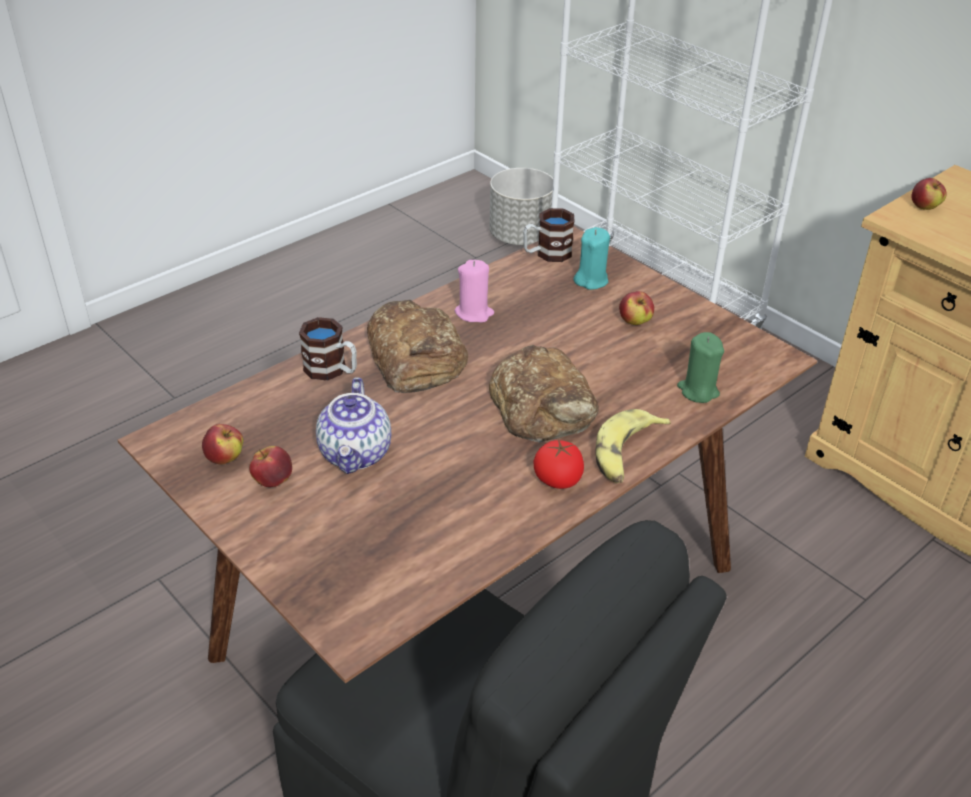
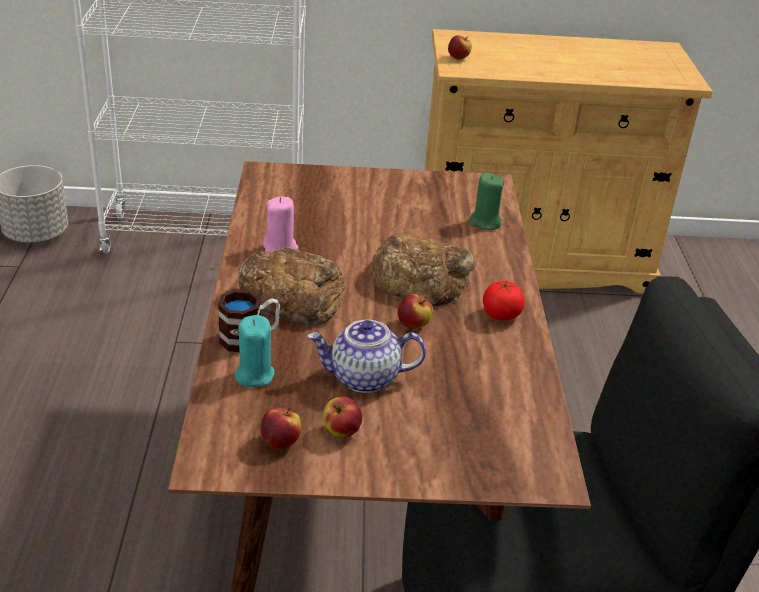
camera: 50 degrees left, 5 degrees down
(356, 454) = (364, 378): teapot -> teapot turned 135 degrees clockwise
(547, 254) = (262, 187): mug -> none
(591, 280) = (318, 190): turquoise candle -> turquoise candle (254, 375)
(626, 454) = (509, 278): banana -> none
(634, 322) = (387, 202): apple -> apple (413, 325)

